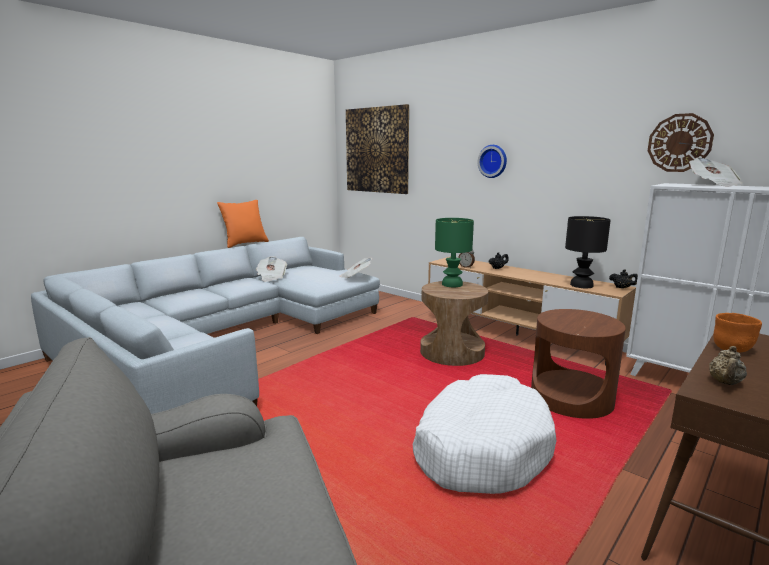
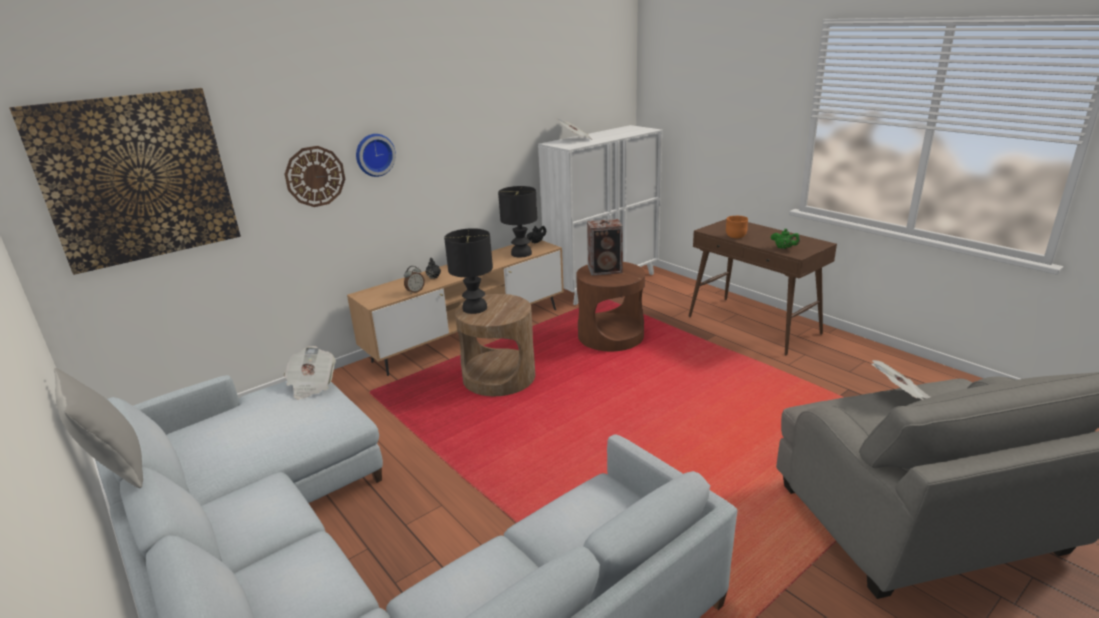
camera: 80 degrees left, 10 degrees up
(245, 244) = (116, 467): orange pillow -> grey pillow
(271, 277) = (233, 476): newspaper -> newspaper (899, 395)
(451, 284) = (474, 308): green table lamp -> black table lamp
(481, 448) = (684, 387): white dog bed -> none
(586, 319) = (606, 270): none -> speaker
(679, 143) = (537, 107): wall clock -> wall clock (315, 176)
(725, 383) = (784, 248): beige teapot -> green teapot

